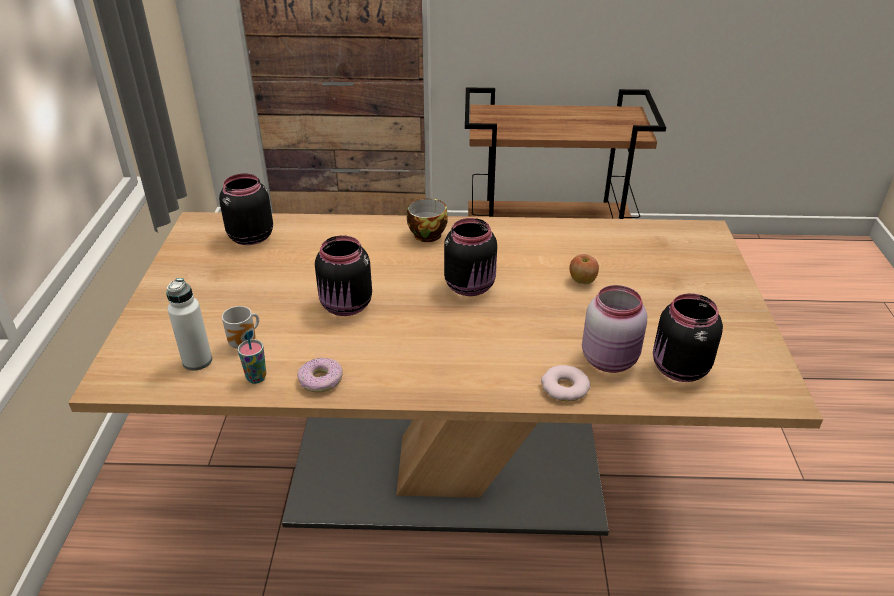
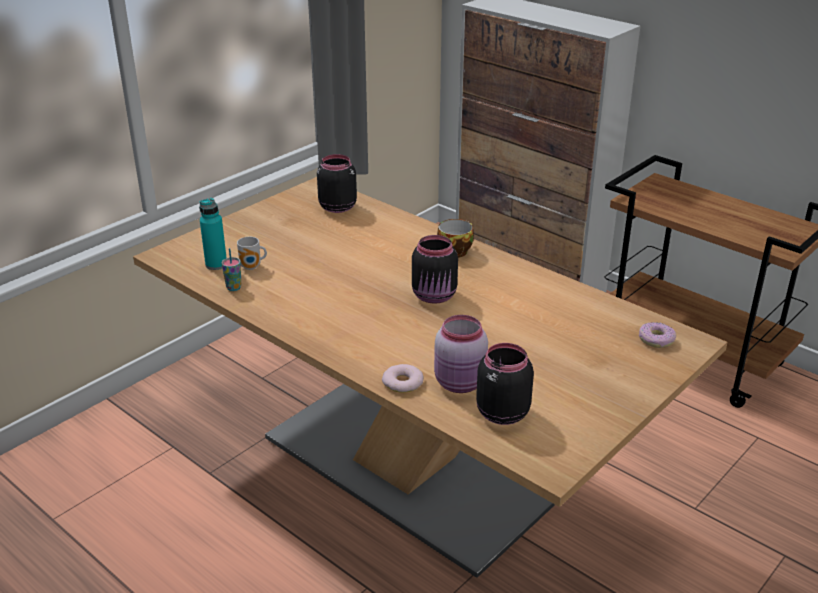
camera: 40 degrees right, 5 degrees down
(197, 361) = (216, 264): white bottle -> turquoise bottle
(321, 380) = (265, 306): donut -> donut (656, 340)
(346, 306) = (337, 273): black jar -> none
(582, 281) = (522, 328): apple -> none

